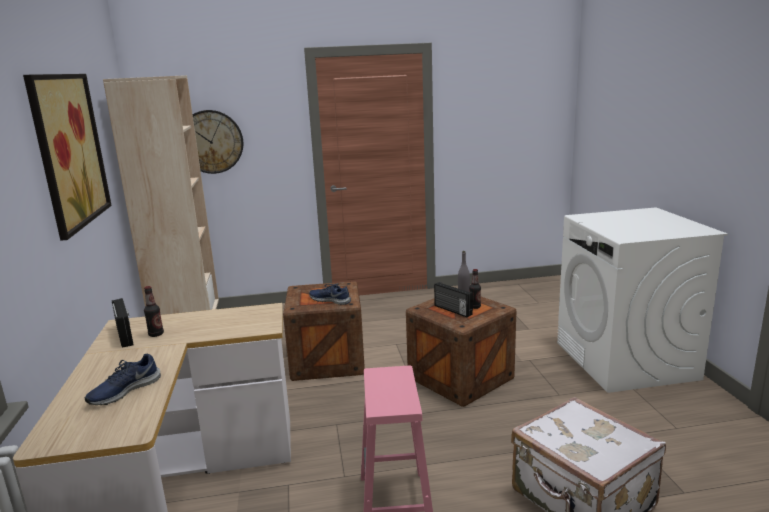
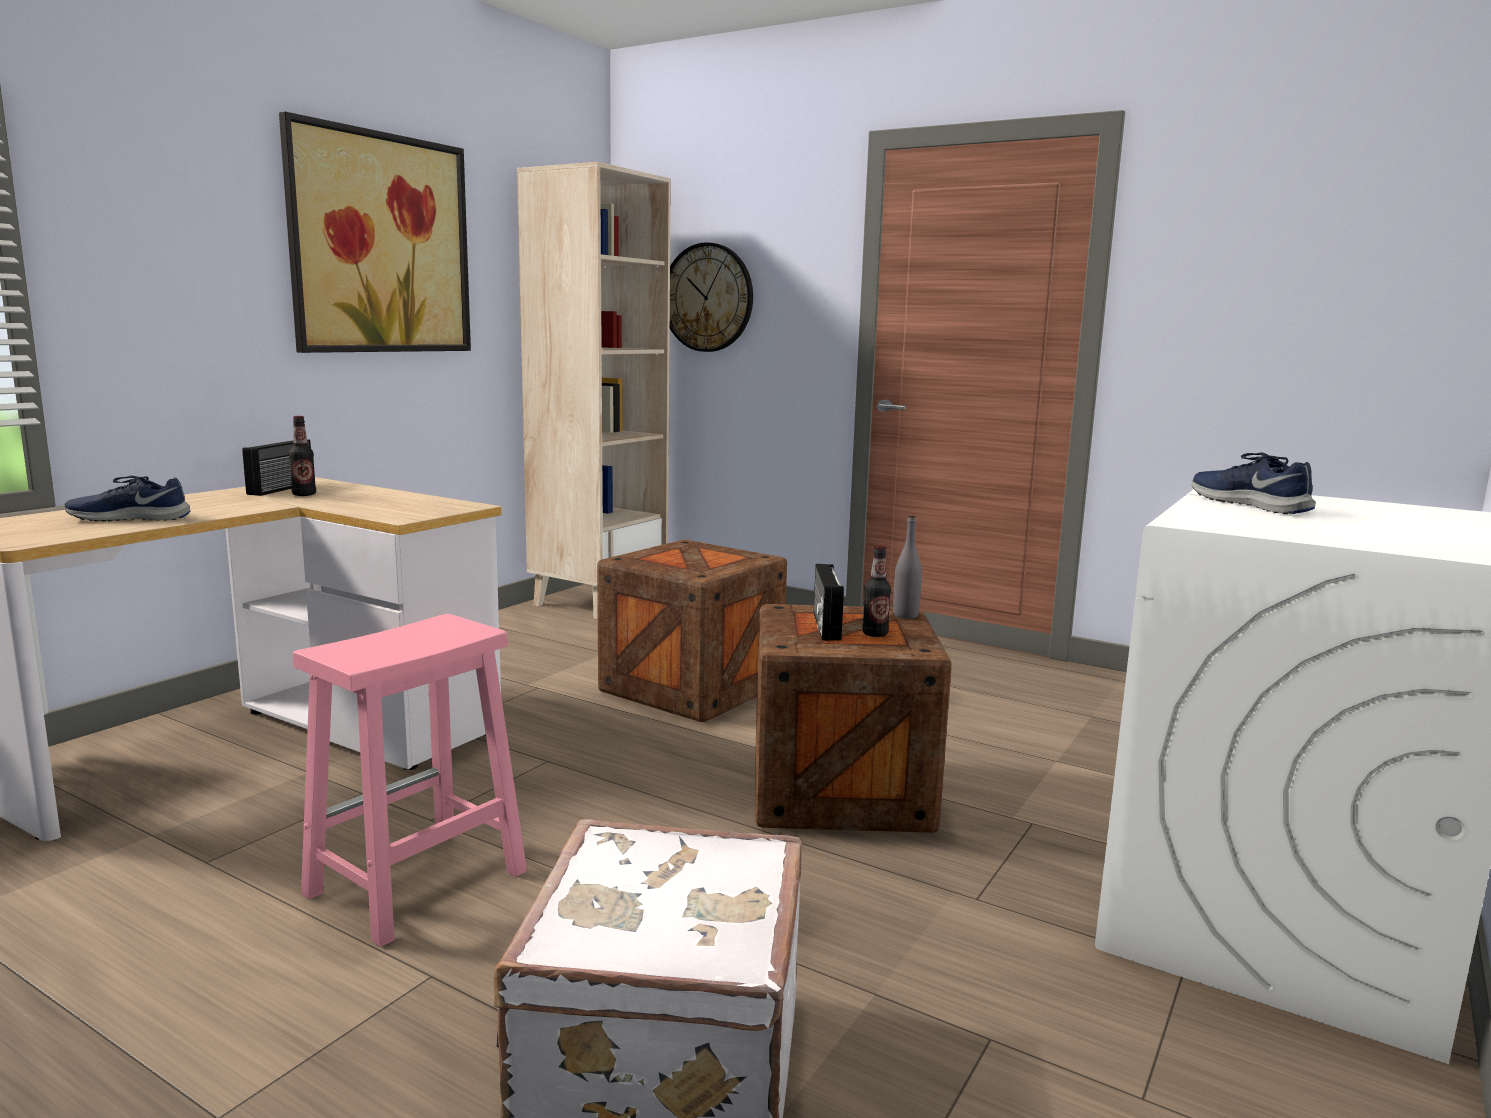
camera: 40 degrees right, 5 degrees down
(330, 300) = (687, 564): blue shoe -> blue shoe (1250, 504)

